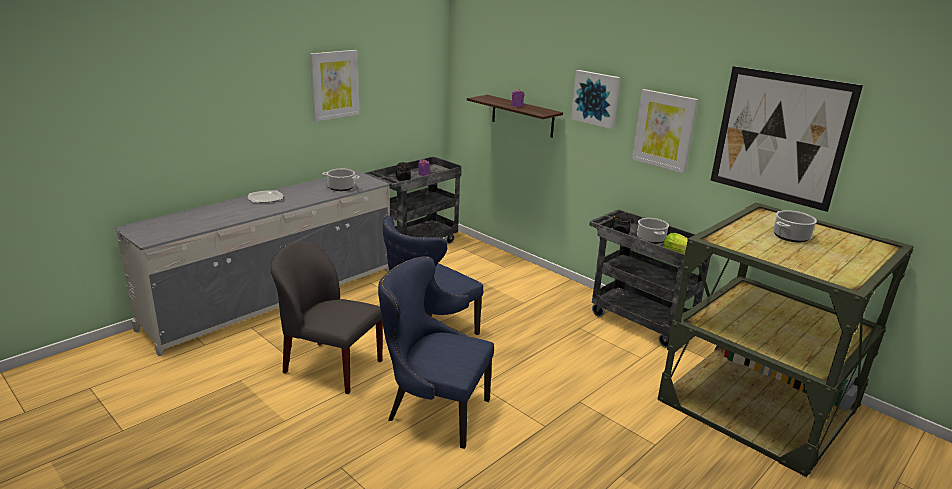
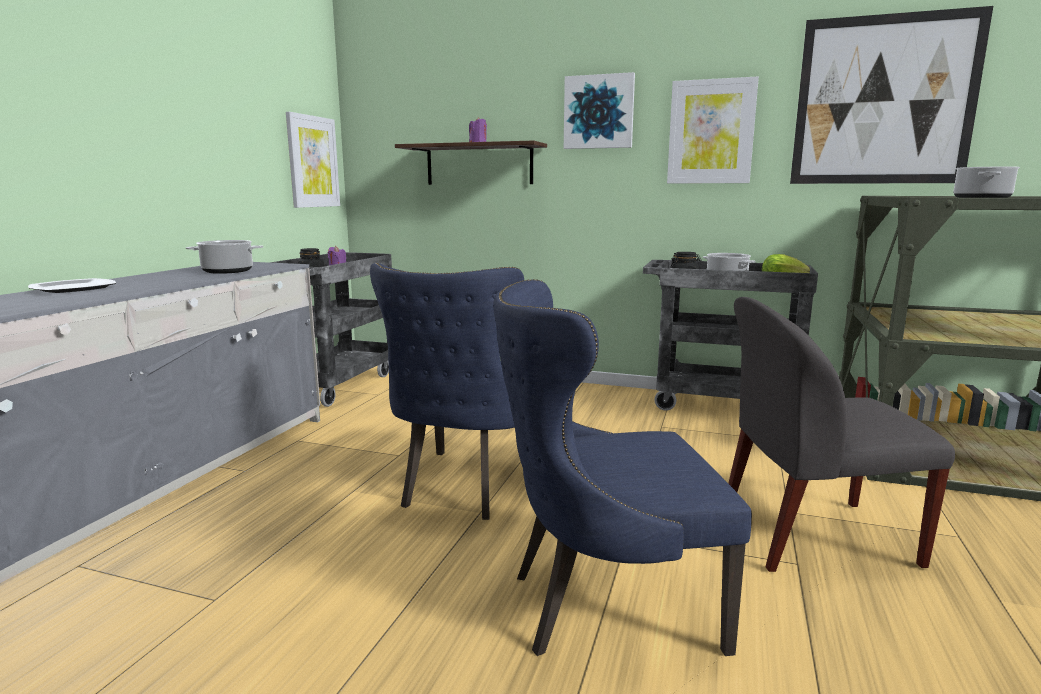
camera: 25 degrees left, 10 degrees down
(331, 366) = (322, 588): grey chair -> grey chair (811, 536)
(334, 85) = (183, 102): picture -> picture (312, 162)

